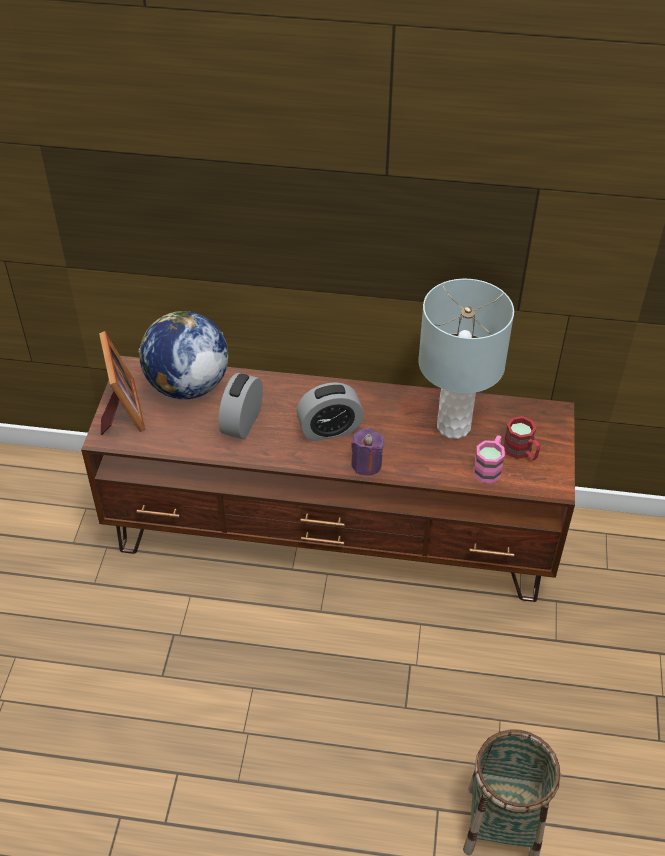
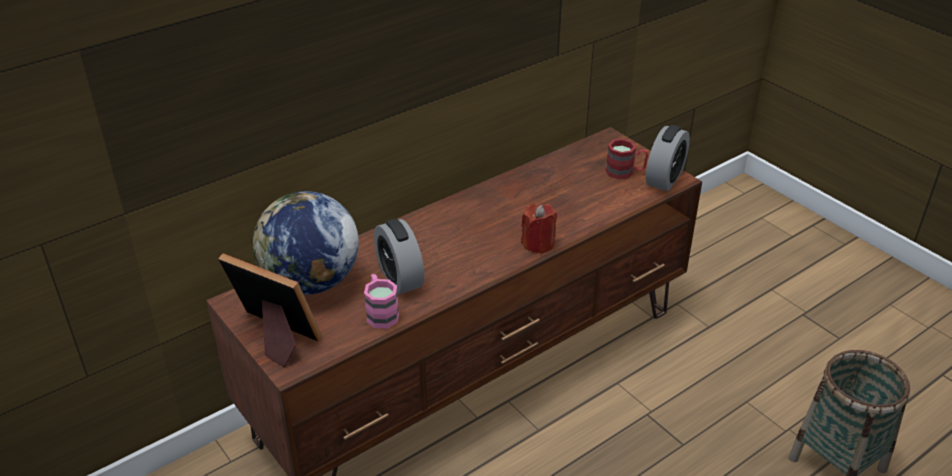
camera: 45 degrees left, 10 degrees down
(329, 429) = (476, 239): alarm clock -> alarm clock (664, 179)
(366, 464) = (538, 244): purple candle -> red candle
(454, 426) = (559, 184): grey table lamp -> none
(489, 468) = (621, 193): pink mug -> pink mug (380, 313)

